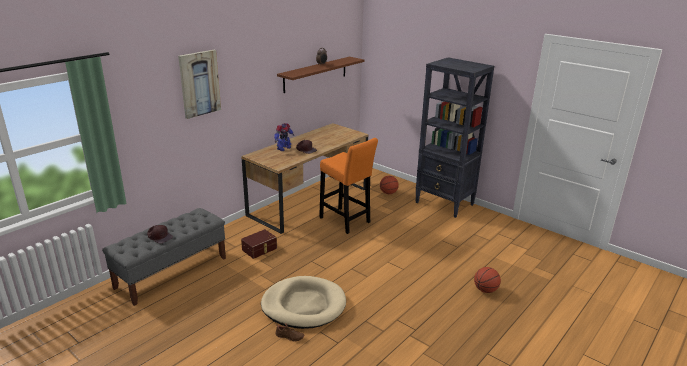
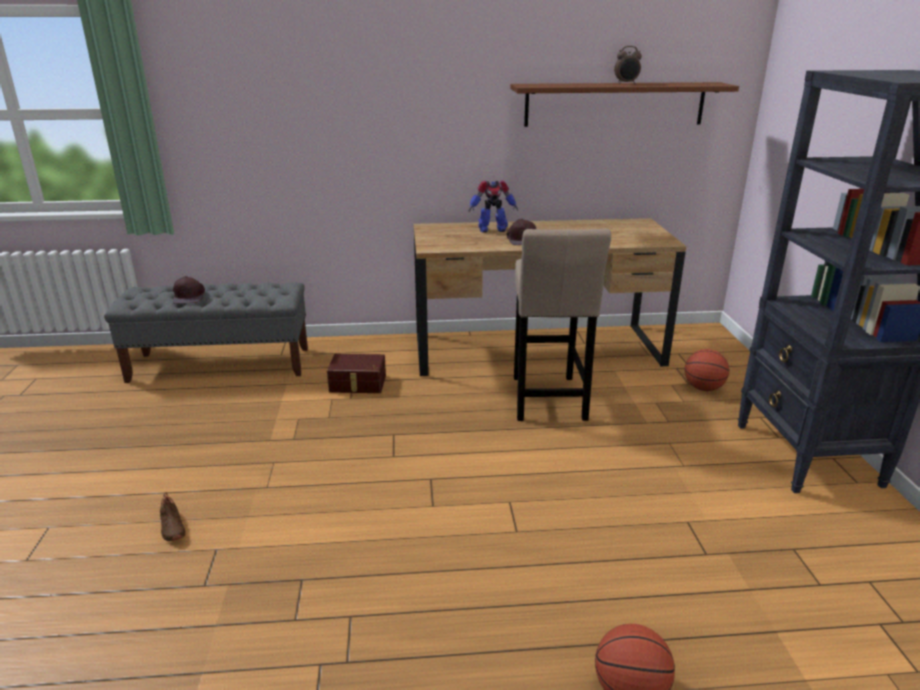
camera: 45 degrees right, 0 degrees up
(199, 83) = (331, 69): picture -> none
(304, 305) = (269, 493): beige dog bed -> none
(346, 221) = (547, 401): orange stool -> beige stool

